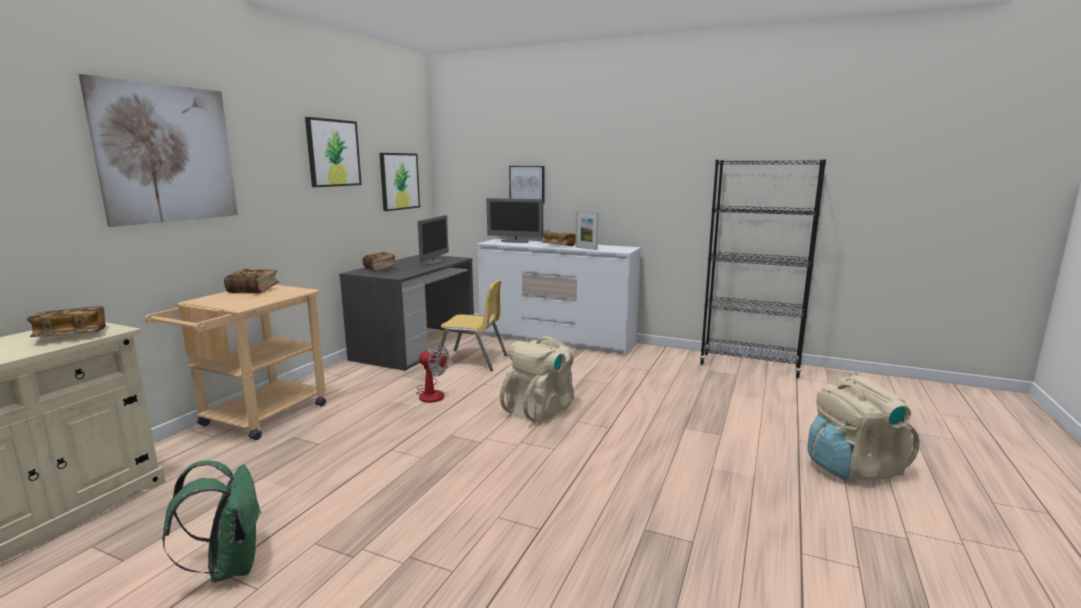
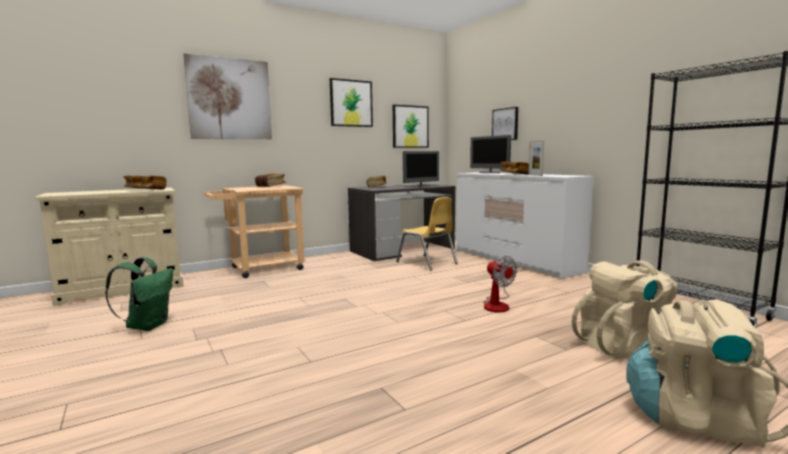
camera: 35 degrees right, 5 degrees down
(431, 393) = (369, 275): fan -> fan (497, 304)
(540, 409) = (428, 298): beige backpack -> beige backpack (624, 347)

